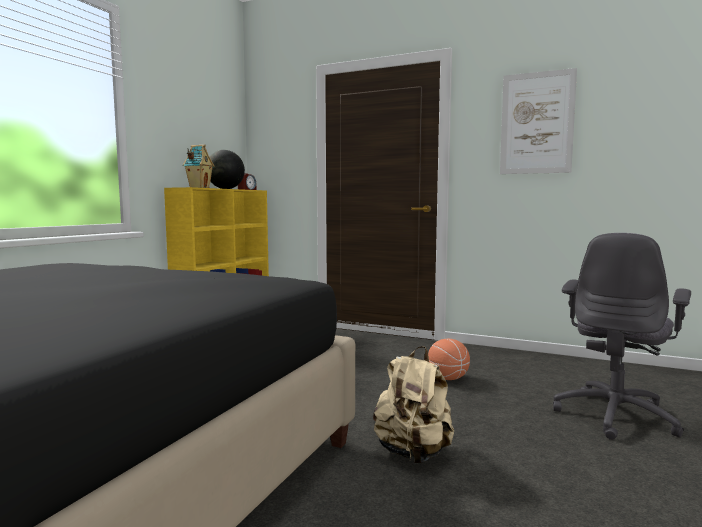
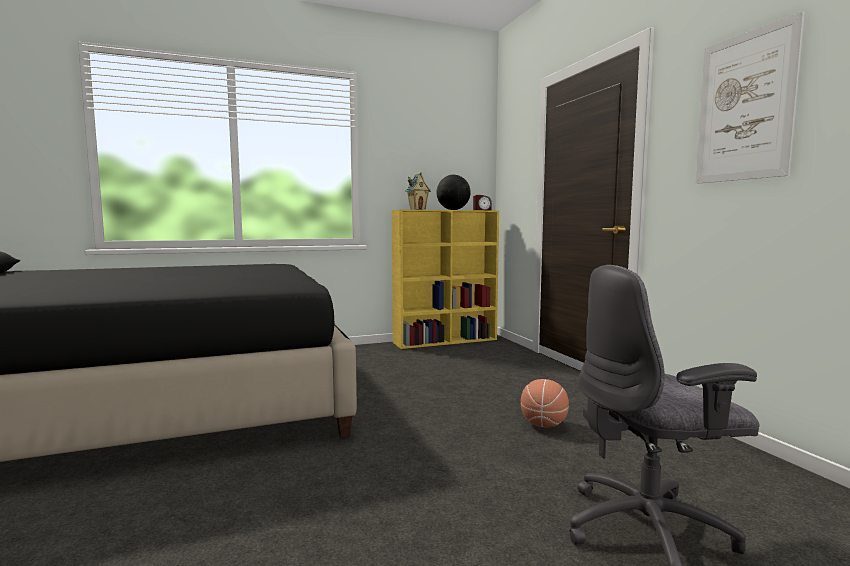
camera: 45 degrees right, 0 degrees up
(413, 453) = (373, 462): beige backpack -> none

